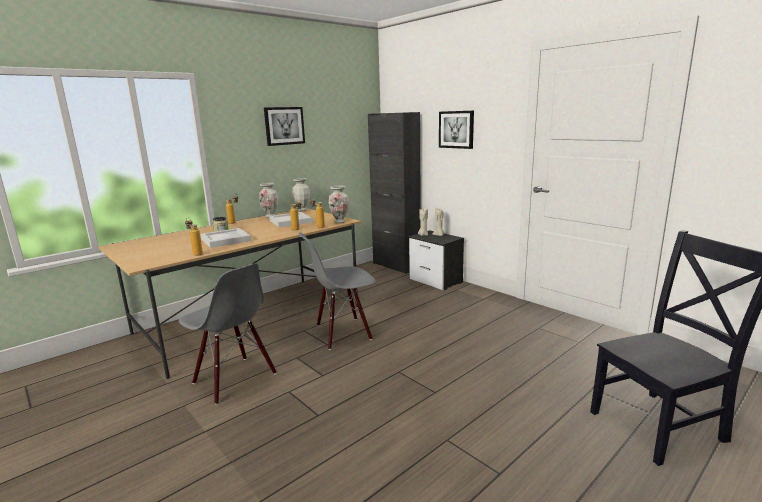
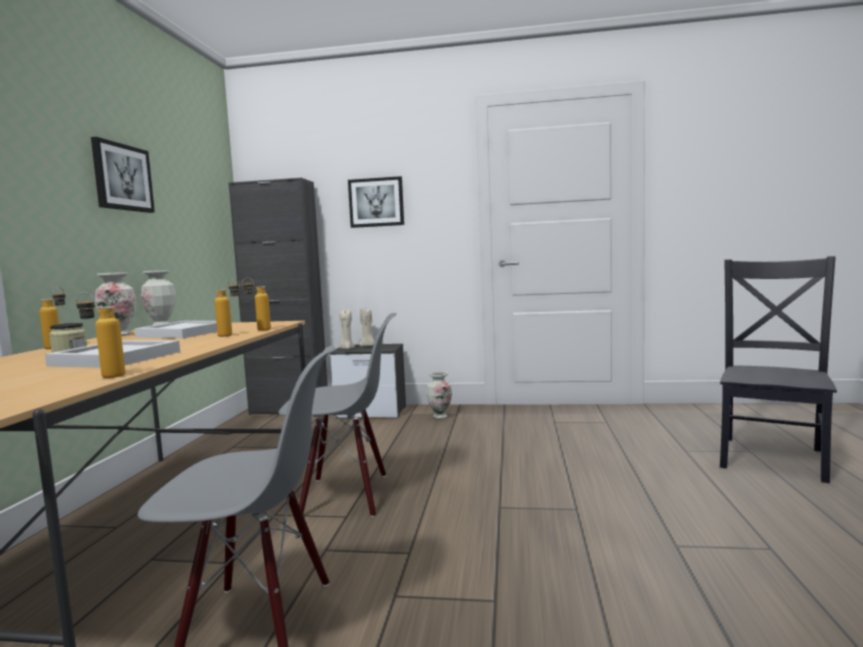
camera: 40 degrees left, 10 degrees down
(340, 222) = (276, 324): vase -> vase (440, 417)
(343, 333) = (345, 496): grey chair -> grey chair turned 120 degrees counterclockwise

